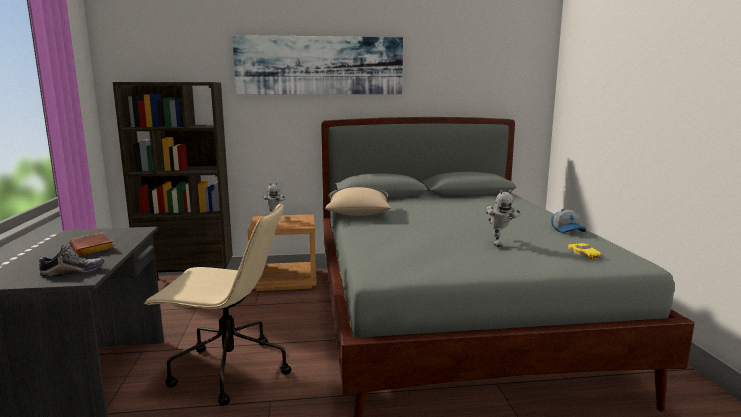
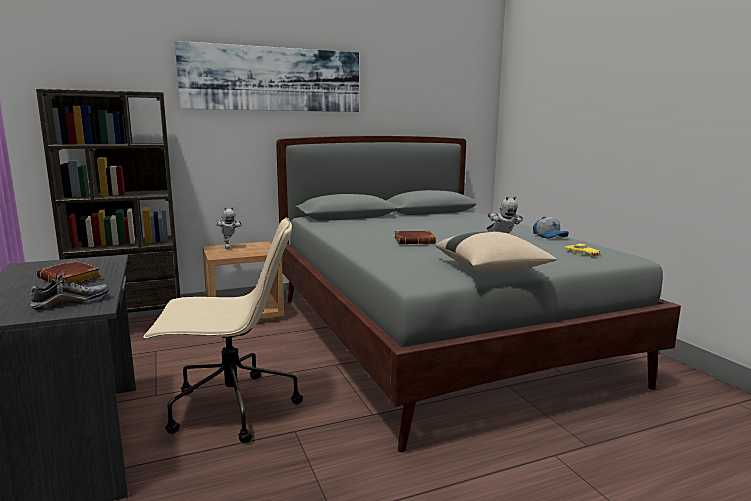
camera: 15 degrees left, 0 degrees up
(358, 214) = (341, 233): beige pillow -> beige pillow (492, 270)
(417, 228) = (415, 241): none -> brown book

